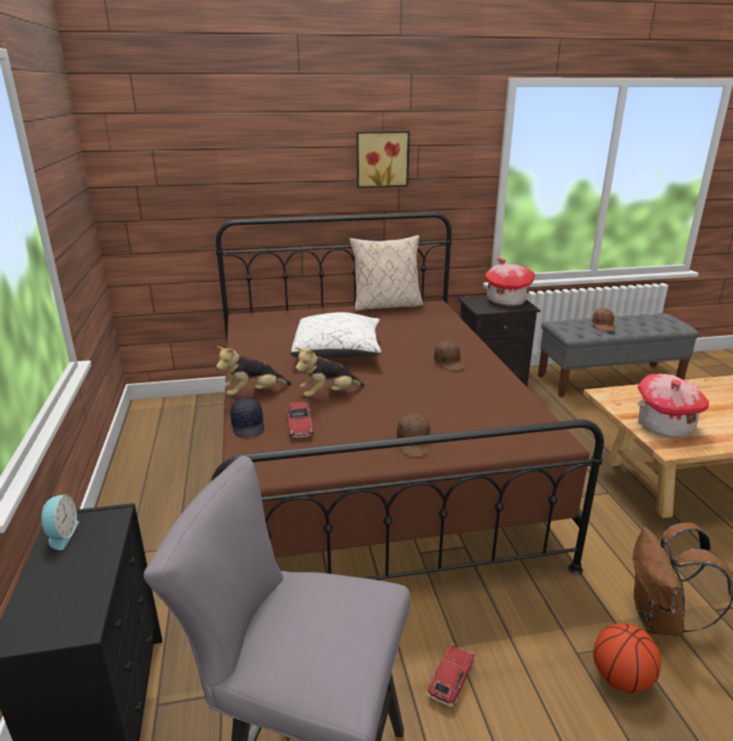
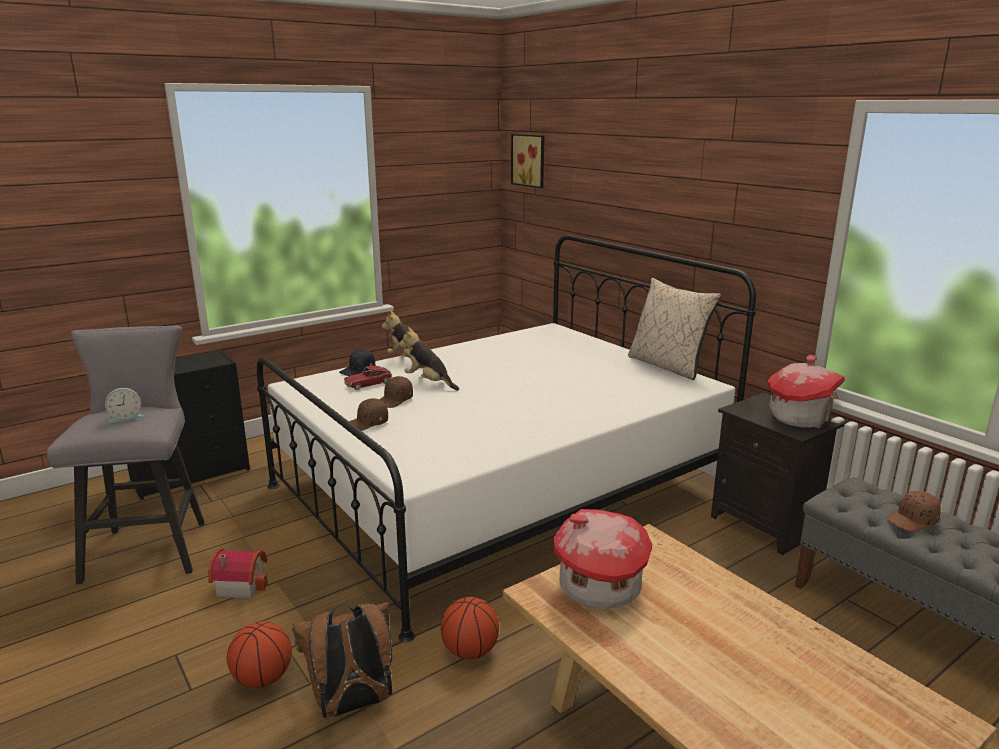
camera: 65 degrees right, 5 degrees down
(61, 535) = (201, 357): alarm clock -> alarm clock (125, 417)
(338, 352) = (519, 369): white pillow -> none
(367, 462) = (500, 487): brown bed -> white bed
(382, 159) = (696, 194): picture -> picture (530, 160)
(450, 363) = (547, 414): brown cap -> brown cap (395, 400)
(450, 680) = (241, 584): toy car -> toy house
(601, 539) = (470, 651): none -> basketball

